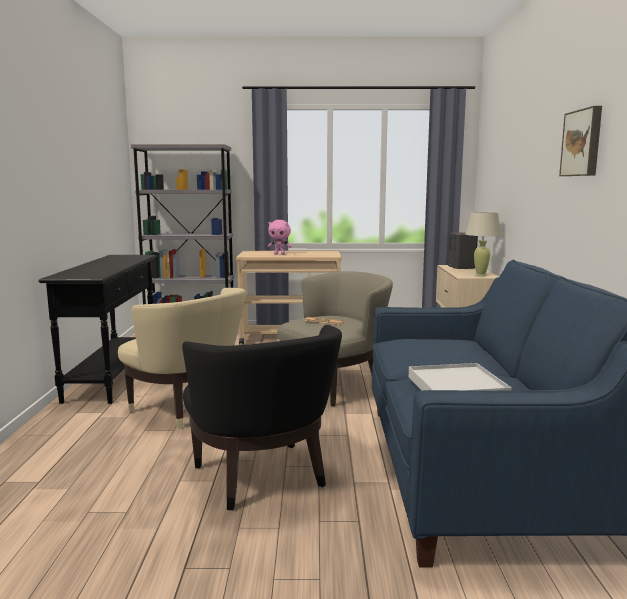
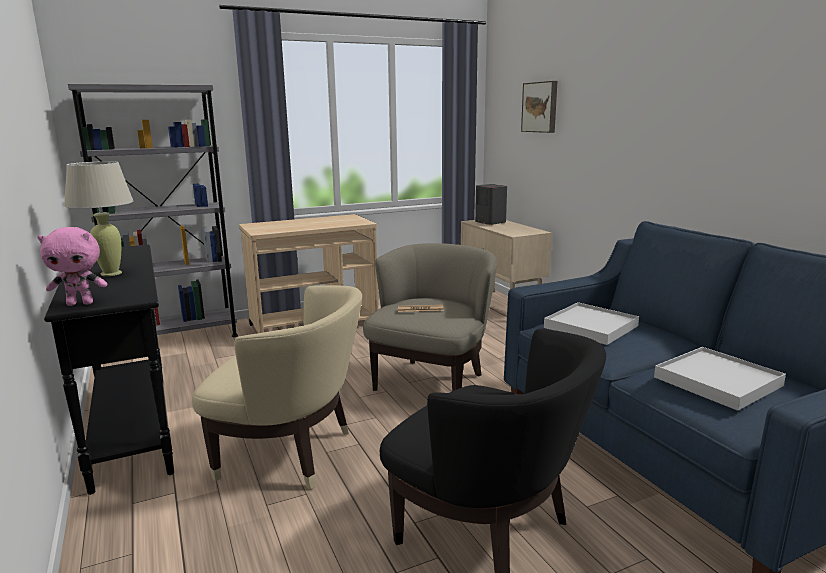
camera: 25 degrees left, 5 degrees up
(280, 254) = (298, 226): pink plush toy -> pink plush toy (81, 303)
(423, 344) = (591, 327): none -> white tray
(480, 275) = (526, 230): beige table lamp -> beige table lamp (111, 273)
(583, 143) = (698, 94): picture -> picture (540, 107)

